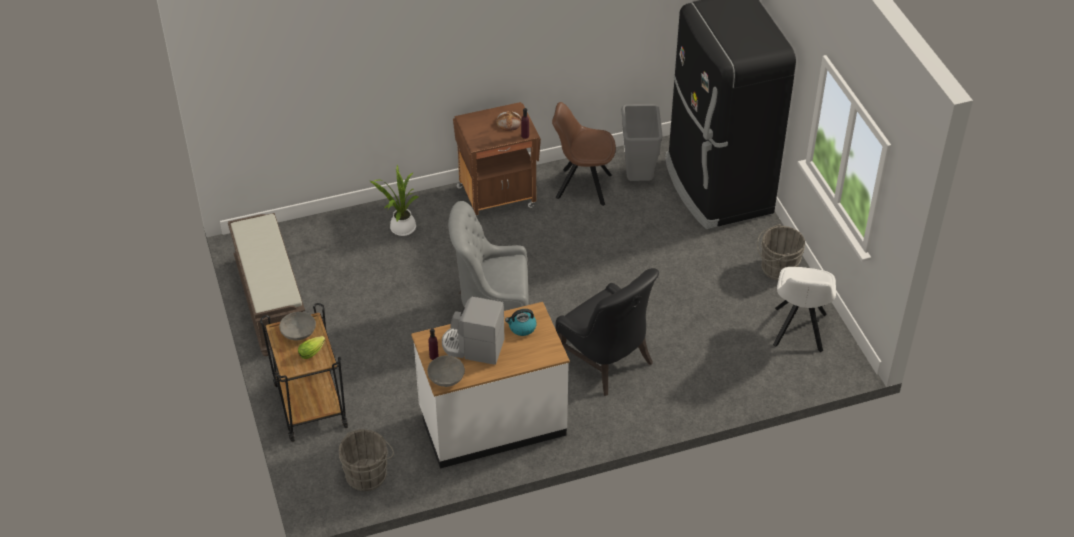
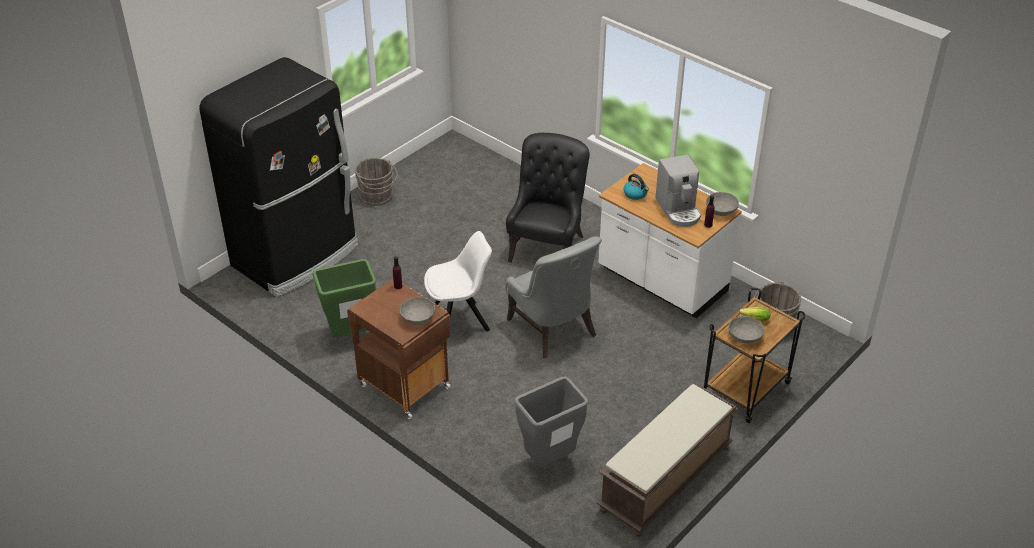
camera: 120 degrees left, 5 degrees down
(401, 228) = (497, 433): potted plant -> none
(477, 133) = (418, 318): none -> grey bowl
(509, 122) = (385, 304): bread -> none
(583, 186) = (350, 335): brown chair -> green trash can
(638, 177) = (313, 305): grey trash can -> grey trash can (549, 459)
(799, 330) = (437, 170): white chair -> white chair (459, 322)

